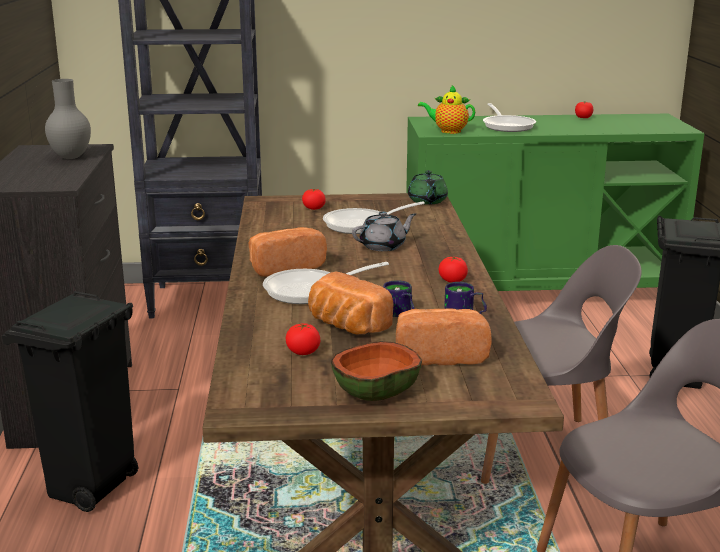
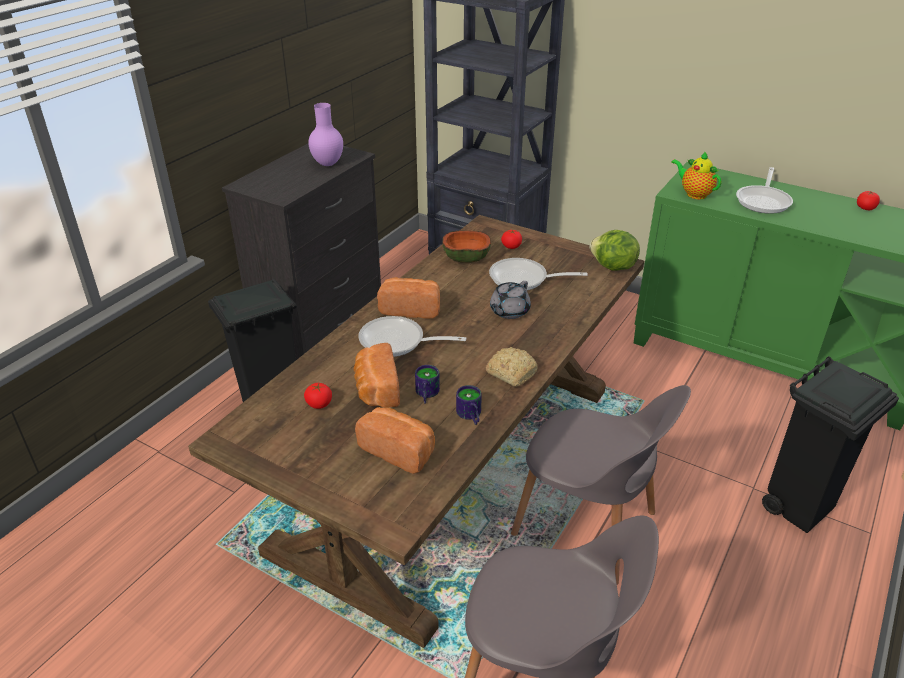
camera: 35 degrees right, 15 degrees up
(72, 157) = (328, 164): grey vase -> purple vase
(376, 394) = (313, 467): bowl -> bowl (466, 259)
(383, 246) = (509, 311): grey teapot -> grey teapot turned 120 degrees clockwise
(427, 201) = (612, 267): green teapot -> lettuce
(452, 280) = (511, 373): tomato -> bread

